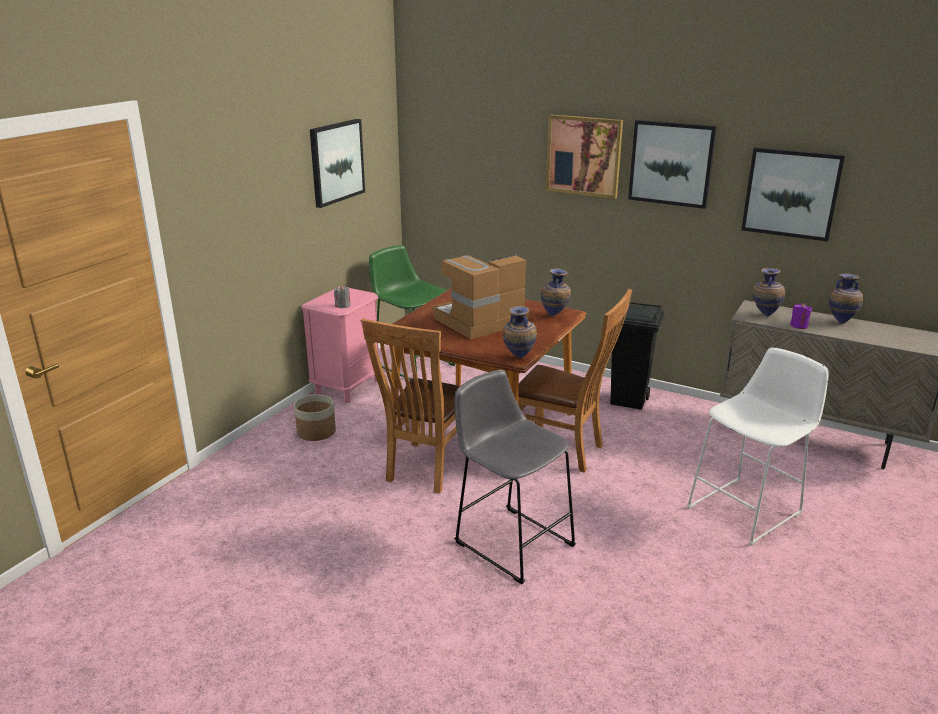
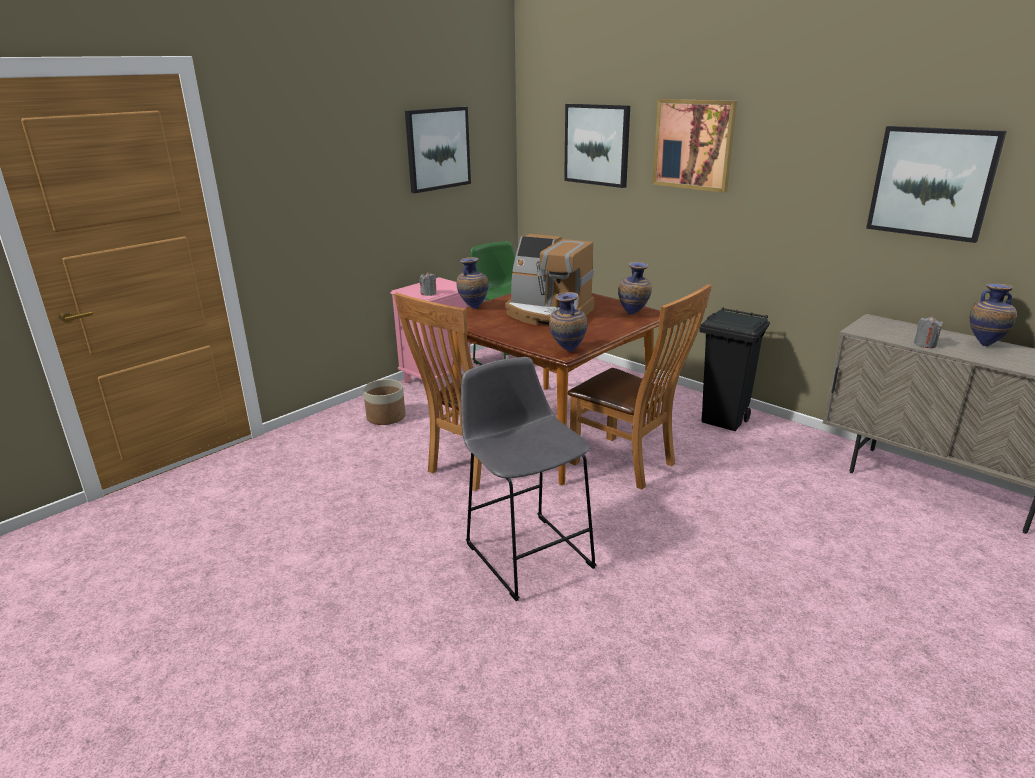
camera: 15 degrees right, 0 degrees up
(479, 321) = (549, 314): coffee machine -> coffee machine turned 135 degrees counterclockwise
(671, 163) = (789, 150): picture -> picture (597, 145)
(748, 509) = (825, 557): white stool -> none
(764, 315) = (884, 330): vase -> vase (473, 308)
(799, 326) = (925, 344): purple candle -> grey candle

